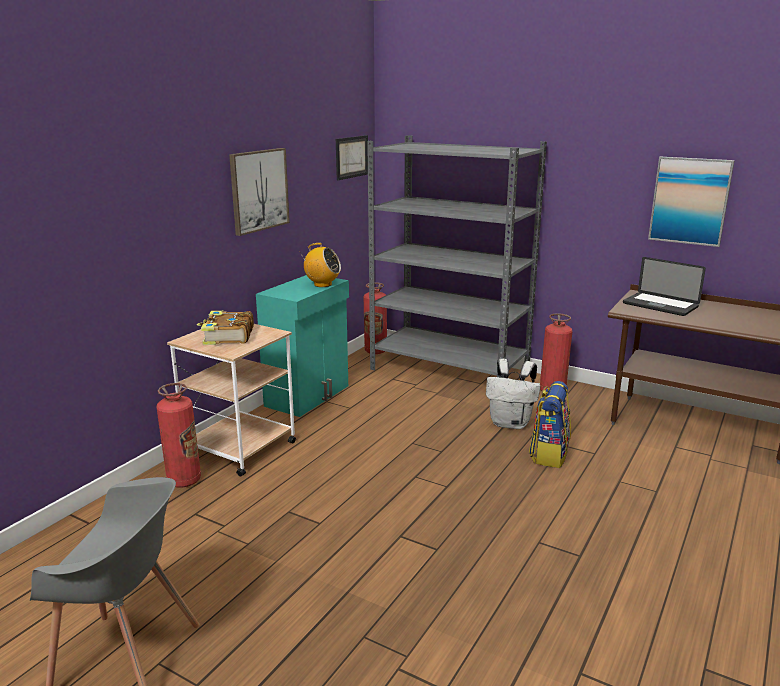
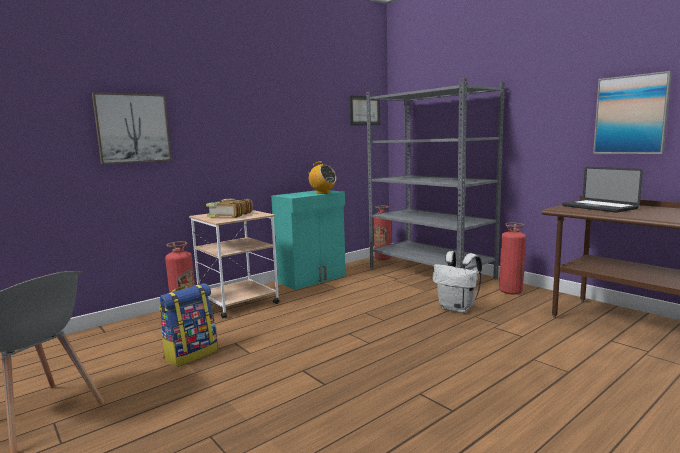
camera: 20 degrees right, 10 degrees down
(259, 190) = (277, 122): picture -> picture (133, 128)
(549, 454) = (476, 332): backpack -> backpack (191, 354)

